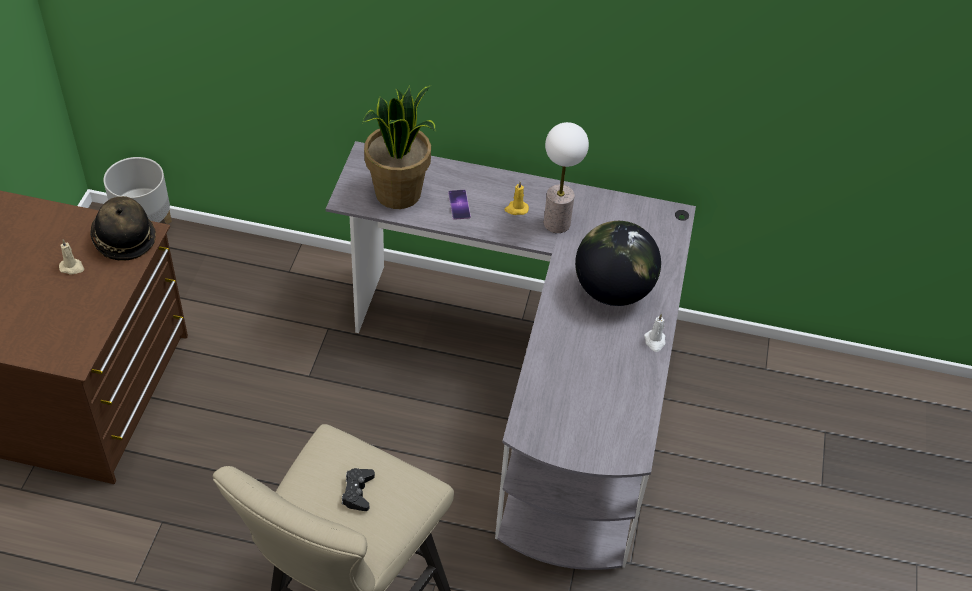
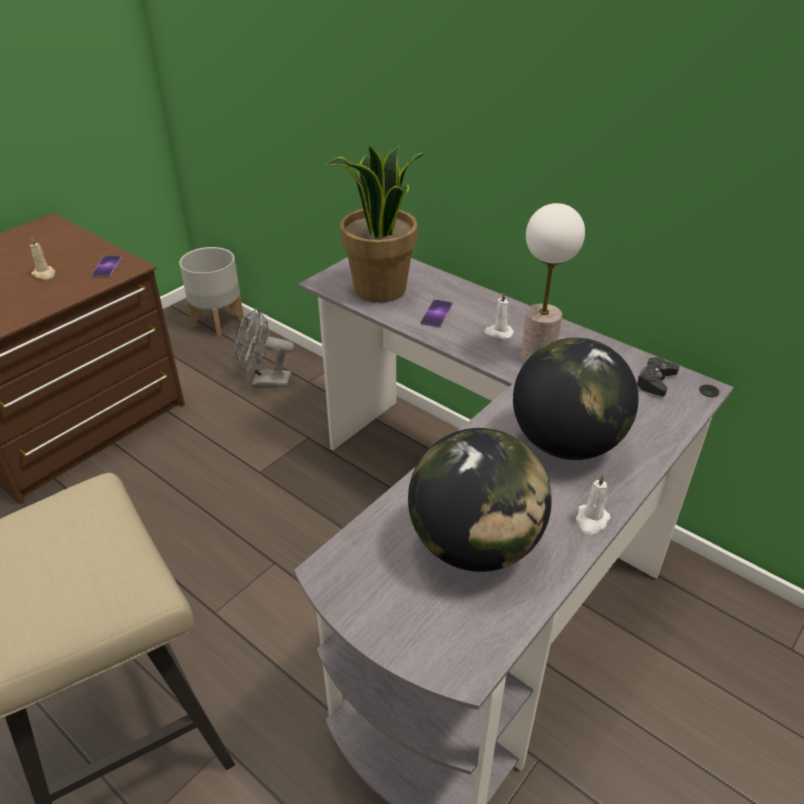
camera: 30 degrees right, 10 degrees down
(123, 239) = (107, 266): hat -> phone
(246, 284) = (265, 381): none -> grey fan
(358, 492) = (53, 560): black game controller -> black game controller (655, 381)
(516, 209) = (498, 333): yellow candle -> white candle
(597, 383) = (474, 545): none -> globe

